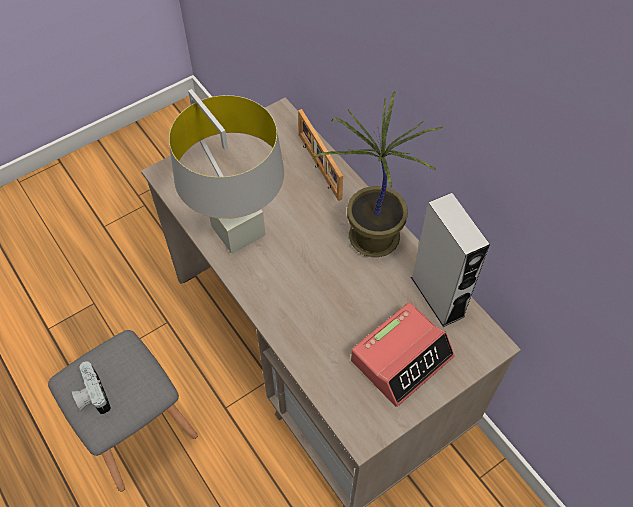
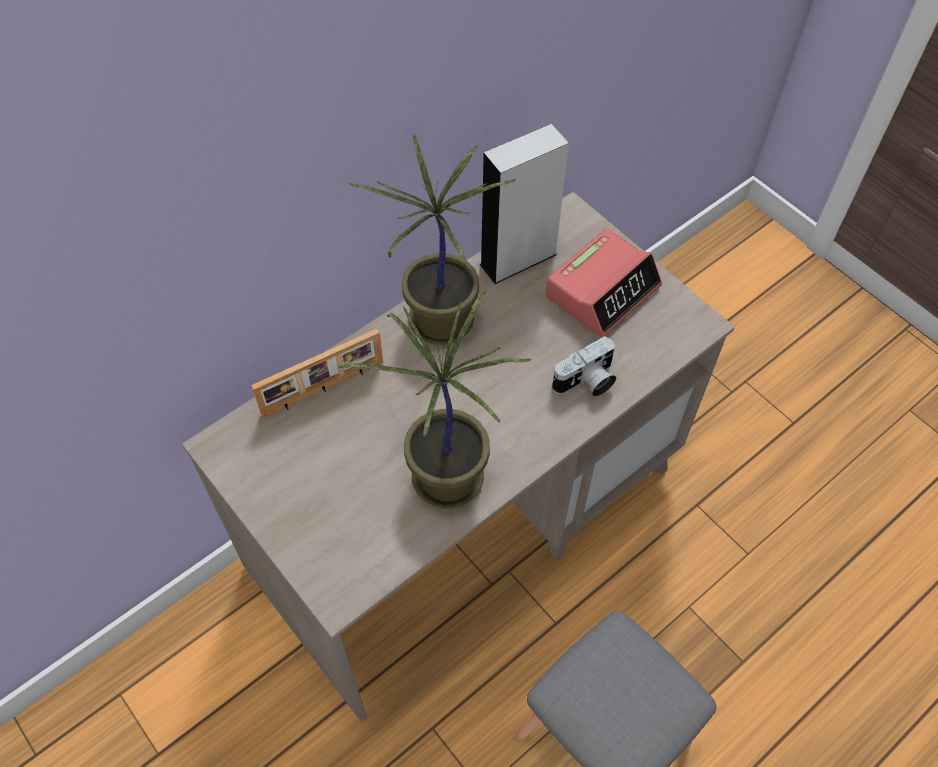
camera: 95 degrees left, 0 degrees up
(91, 395) = (645, 718): camera -> camera (586, 382)
(238, 233) = (444, 477): grey table lamp -> potted plant
(402, 358) = (603, 291): alarm clock -> alarm clock turned 90 degrees clockwise

